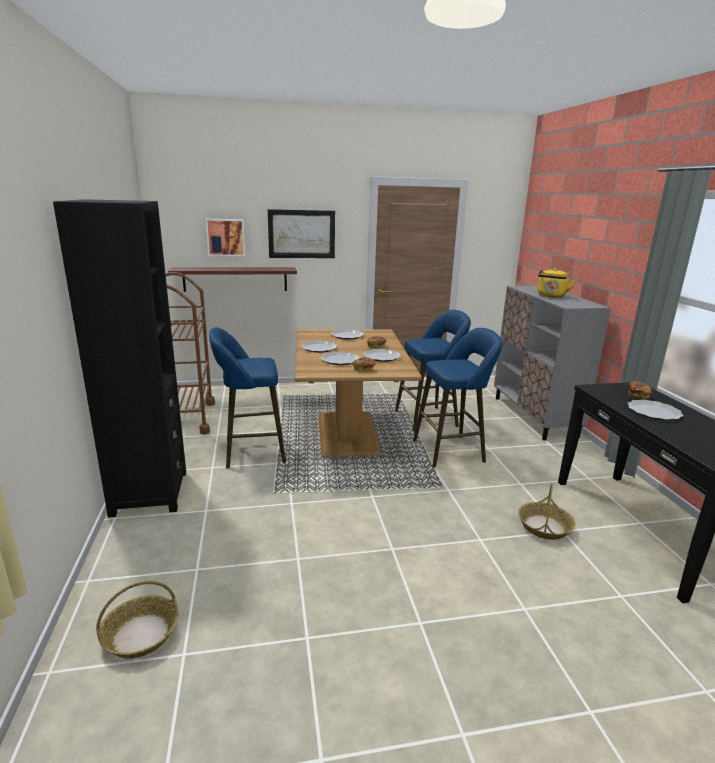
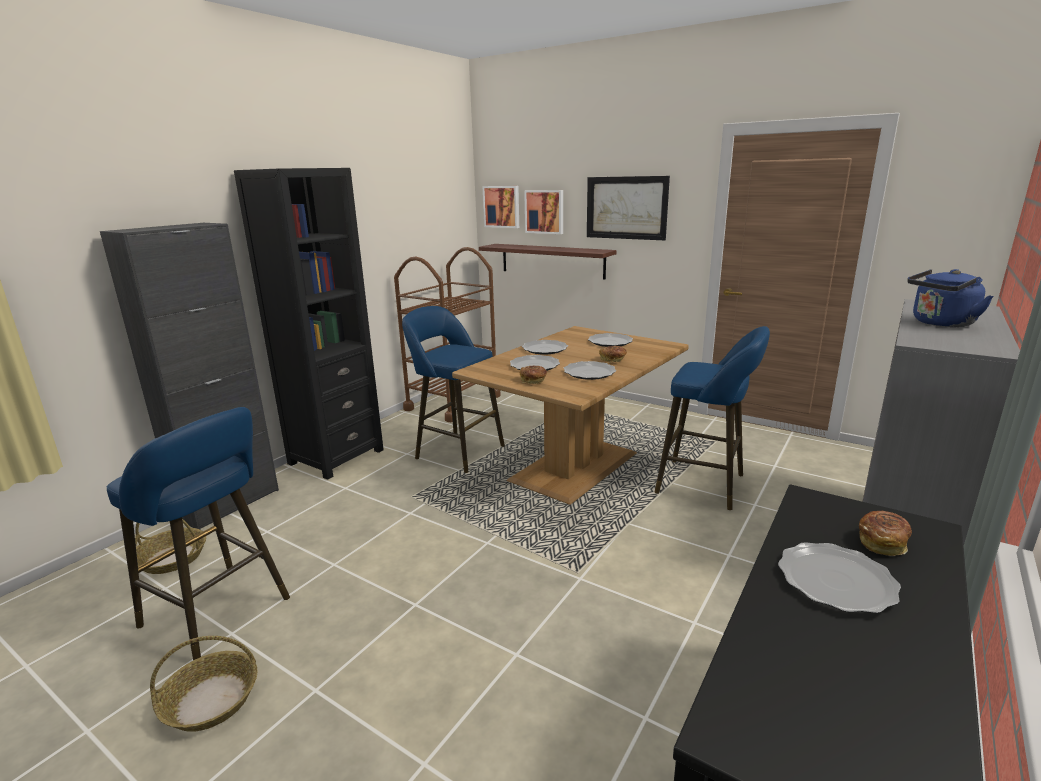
camera: 45 degrees right, 0 degrees up
(111, 571) = (229, 504): none -> black cabinet
(178, 233) = (502, 206): none -> picture
(452, 450) = (668, 536): blue stool -> blue stool (221, 614)
(544, 527) = (627, 695): basket -> basket (210, 701)
(551, 296) = (940, 323): yellow kettle -> blue kettle

